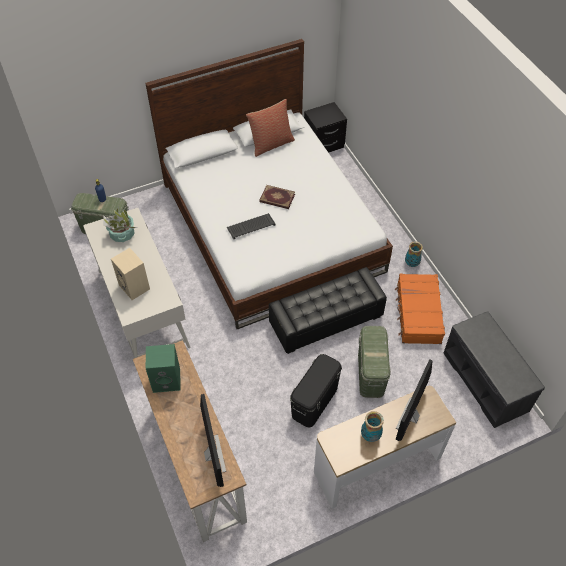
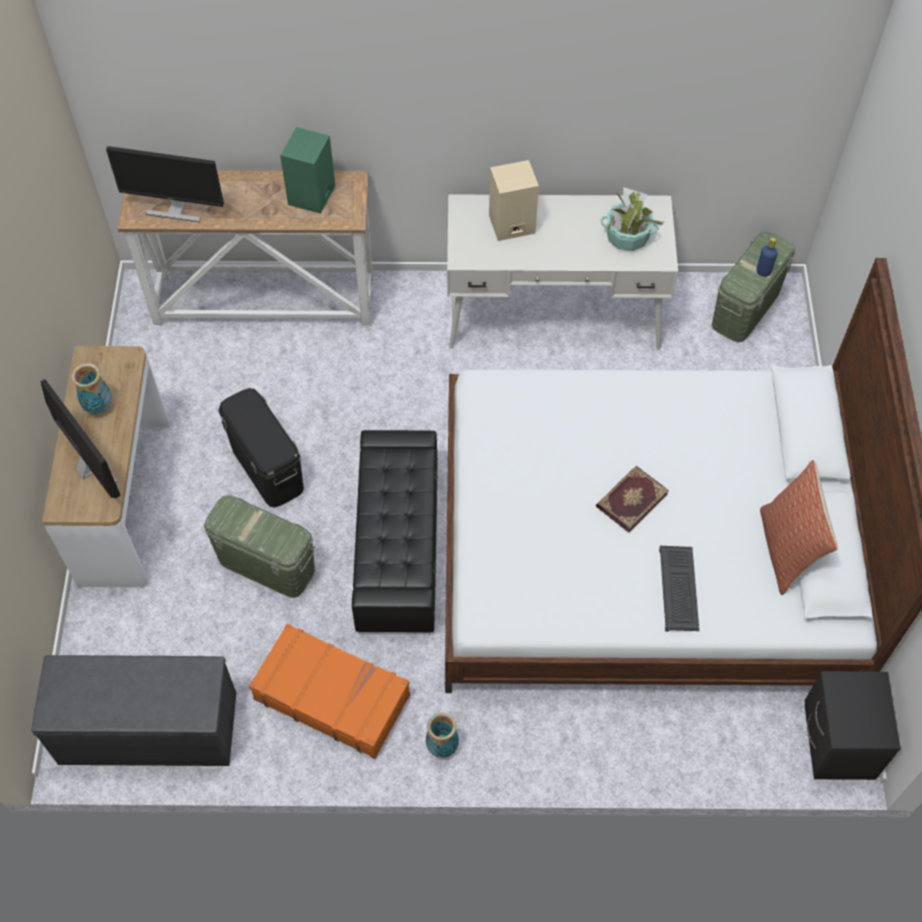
camera: 115 degrees right, 5 degrees up
(251, 226) = (582, 434): keyboard -> keyboard (679, 590)

